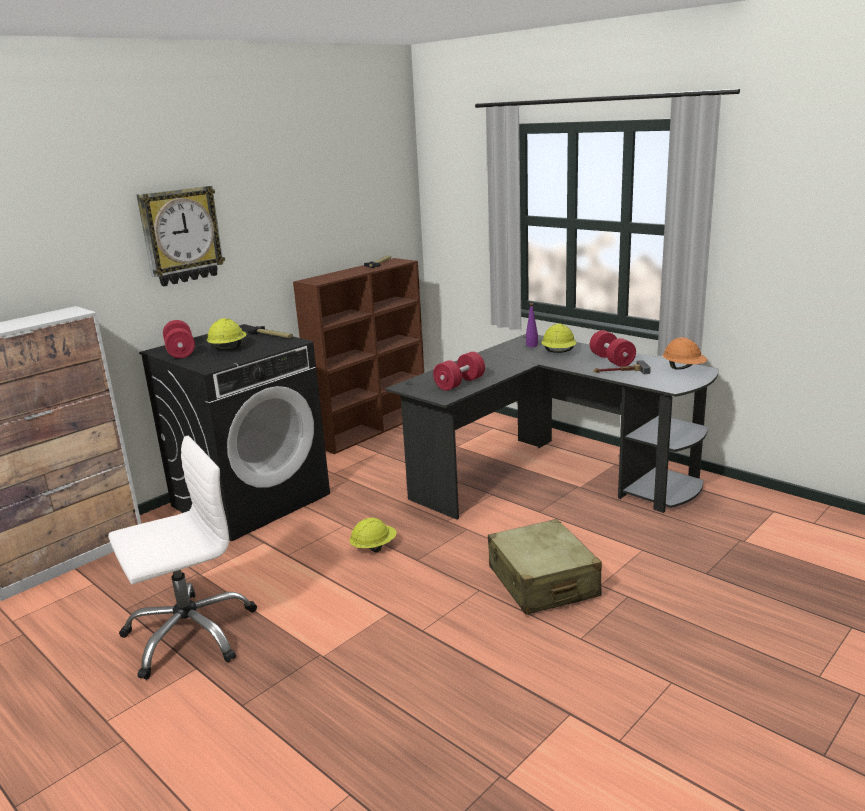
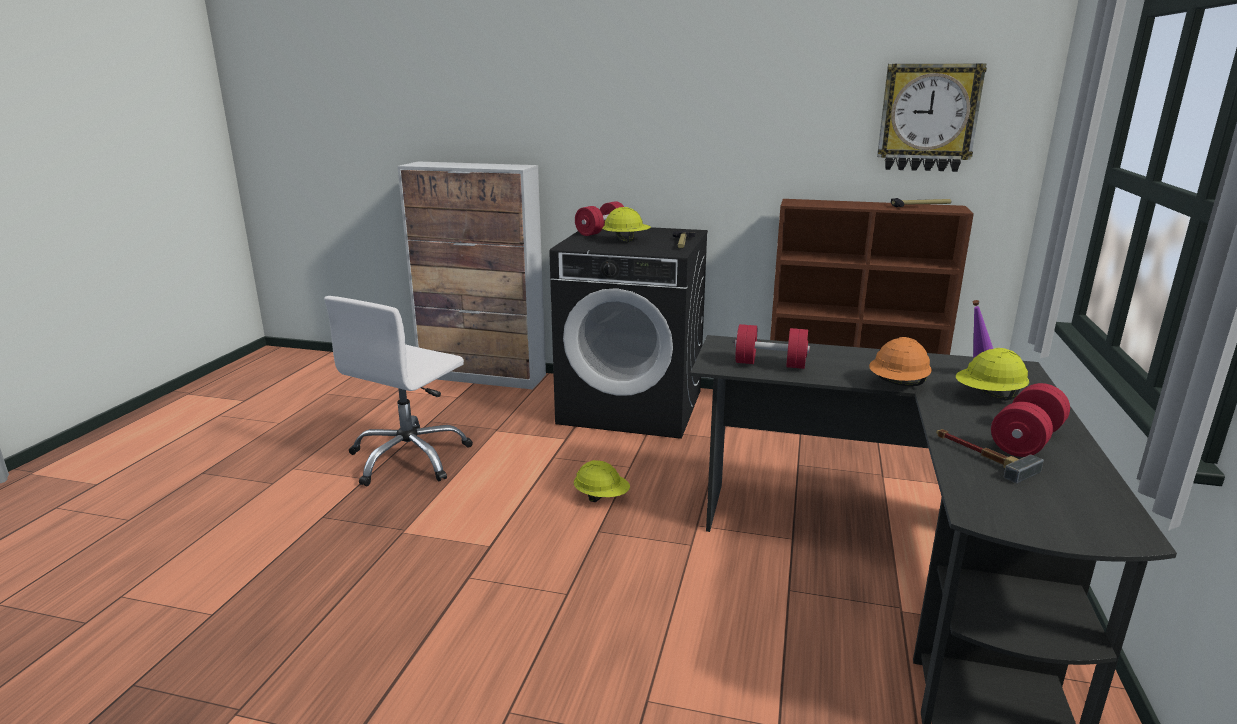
camera: 60 degrees right, 0 degrees up
(181, 236) = (655, 119): wall clock -> wall clock (928, 118)
(190, 633) = (410, 458): white office chair -> white office chair turned 90 degrees clockwise
(542, 582) = (616, 641): beige suitcase -> none
(684, 369) = (1101, 513): orange hard hat -> orange hard hat (898, 385)

